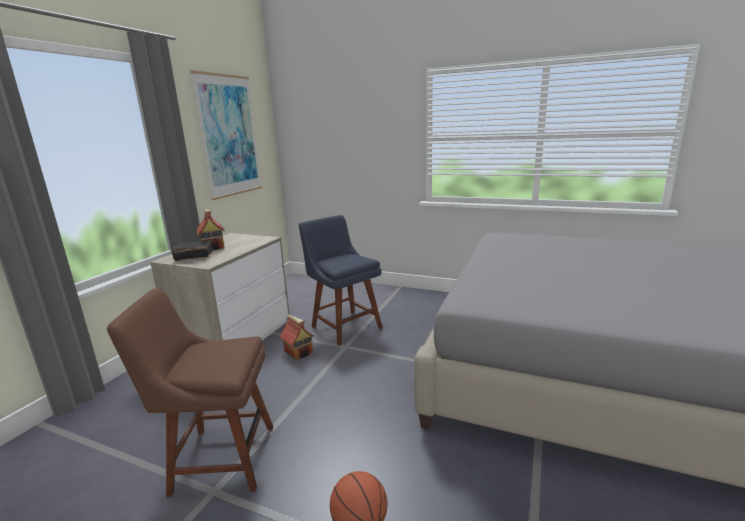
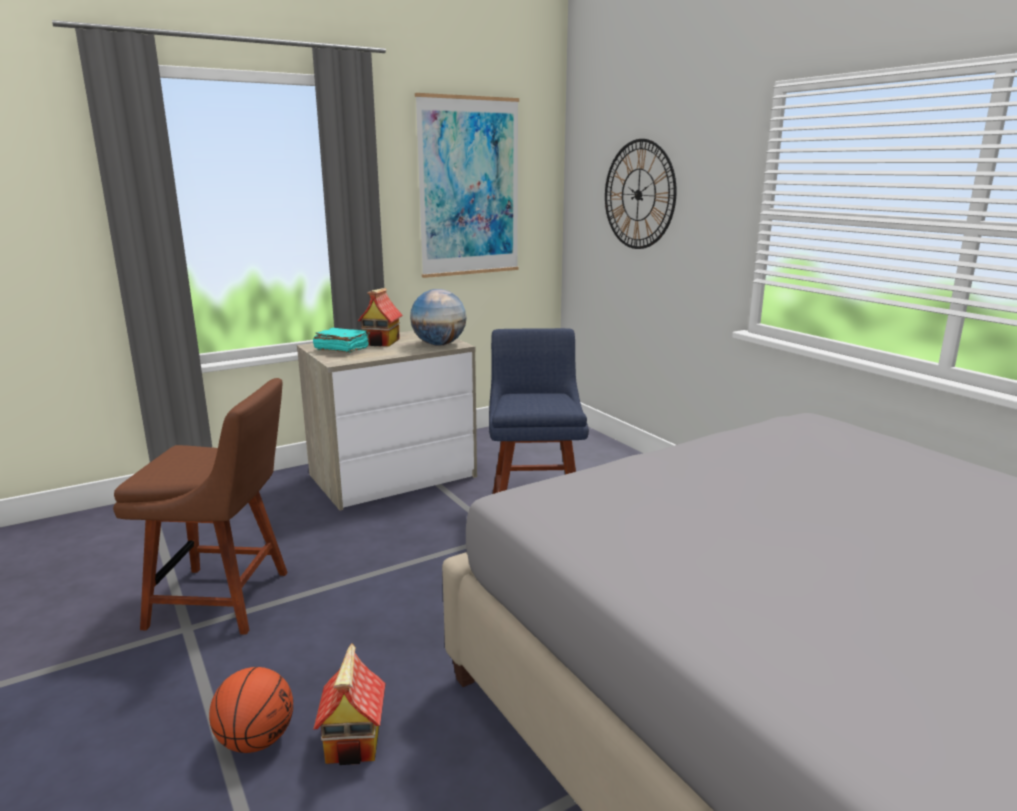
camera: 35 degrees right, 0 degrees up
(194, 257) = (341, 349): black book -> turquoise book
(218, 458) = (226, 600): brown chair -> brown chair turned 150 degrees clockwise
(256, 240) = (439, 344): none -> globe
(299, 352) = (438, 520): toy house -> toy house (354, 741)
(339, 134) = (638, 195): none -> wall clock

